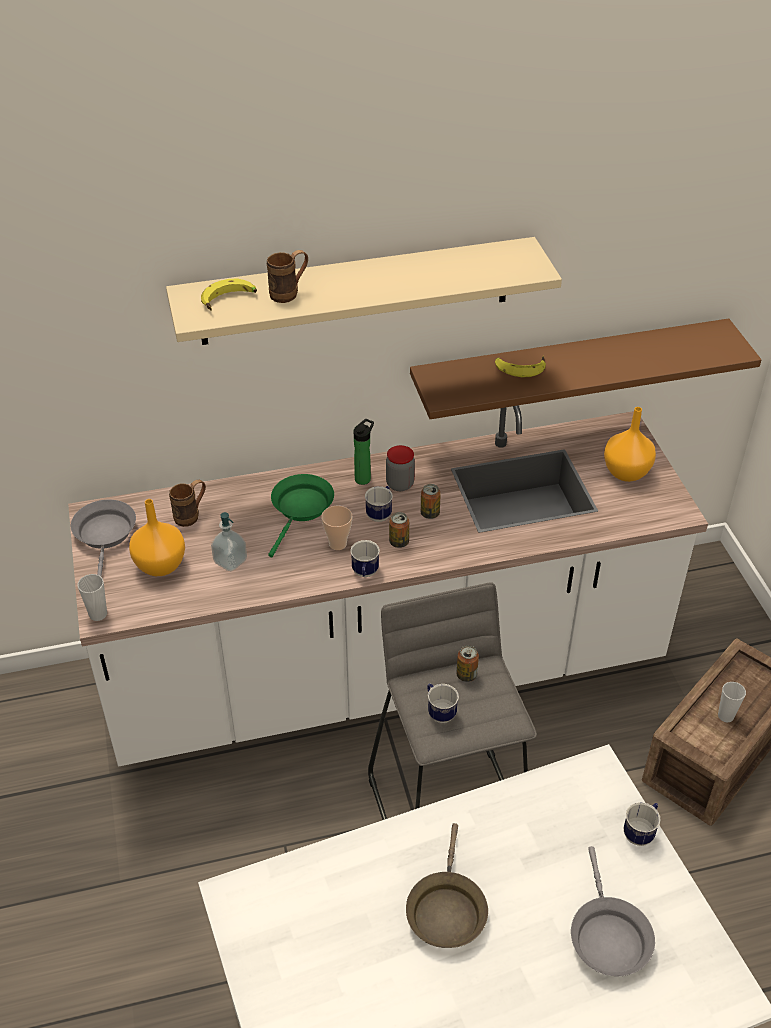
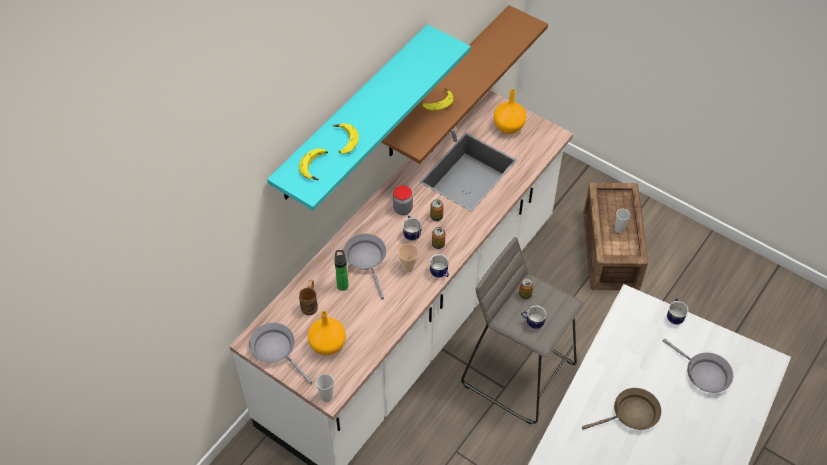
camera: 40 degrees left, 10 degrees up
(230, 561) = (363, 316): soap dispenser -> none
(289, 293) = (343, 141): brown mug -> banana
(301, 509) = (366, 259): green frying pan -> grey frying pan
(356, 291) = (352, 114): beige shelf -> turquoise shelf
(364, 478) = (380, 218): bottle -> bottle (342, 284)
(446, 909) = (631, 414): brown frying pan -> brown frying pan turned 75 degrees counterclockwise

